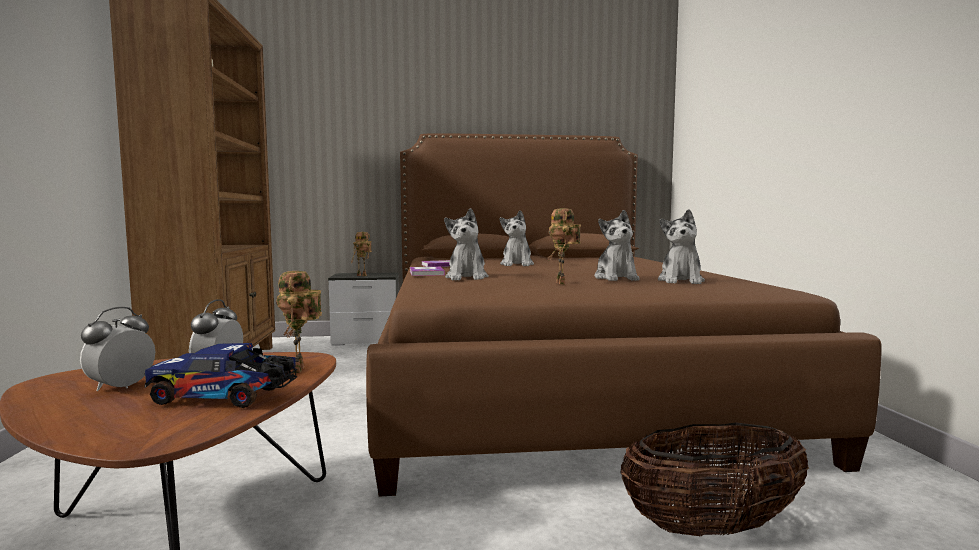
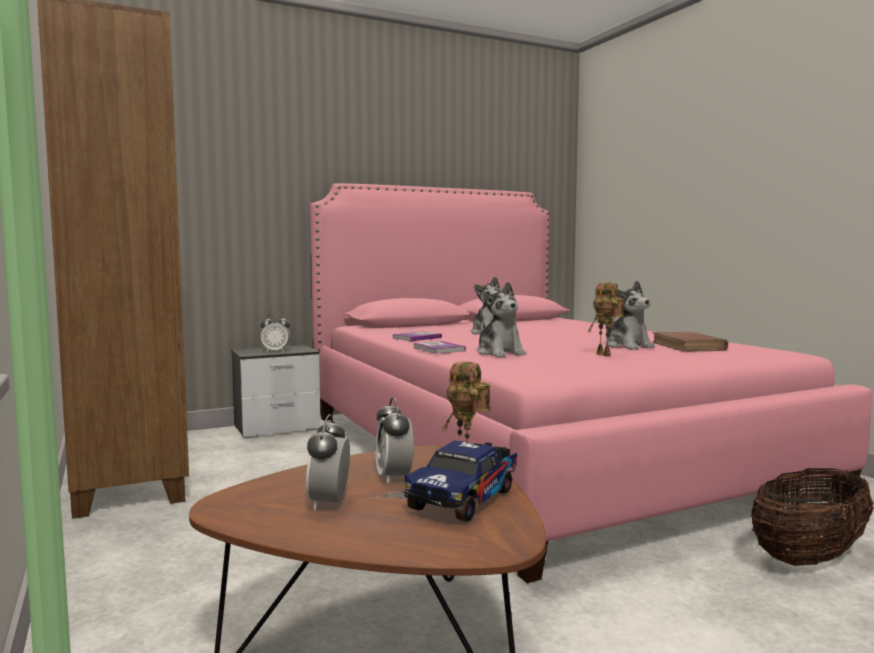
camera: 20 degrees left, 0 degrees up
(227, 397) = (466, 498): toy truck -> toy truck turned 45 degrees counterclockwise
(363, 275) = (276, 351): toy robot -> alarm clock
(552, 379) = (533, 450): brown bed -> pink bed
(681, 281) = (688, 346): plush toy -> brown book

